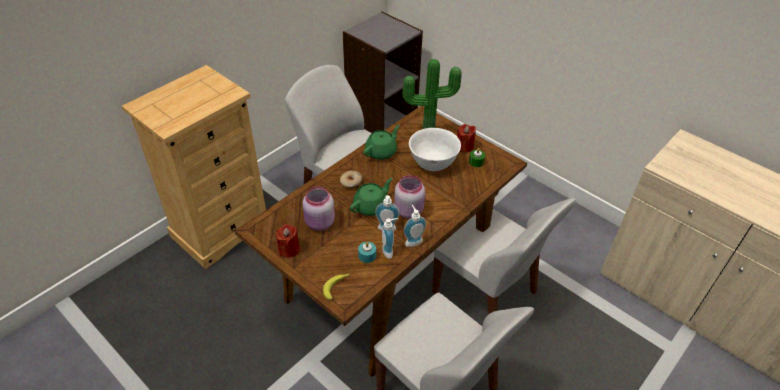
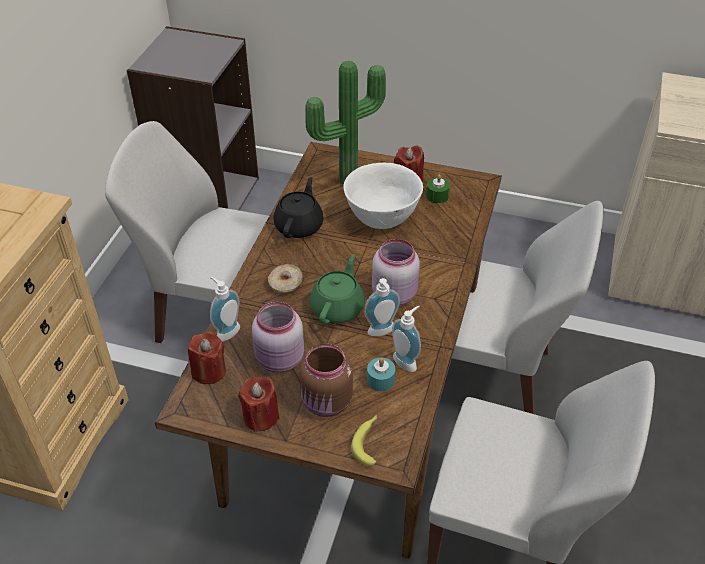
camera: 25 degrees left, 0 degrees up
(278, 215) = (209, 371): none -> red candle
(328, 256) = (327, 403): none -> brown jar
(381, 152) = (299, 225): green teapot -> black teapot
(413, 241) = (428, 334): soap dispenser -> soap dispenser (226, 331)

